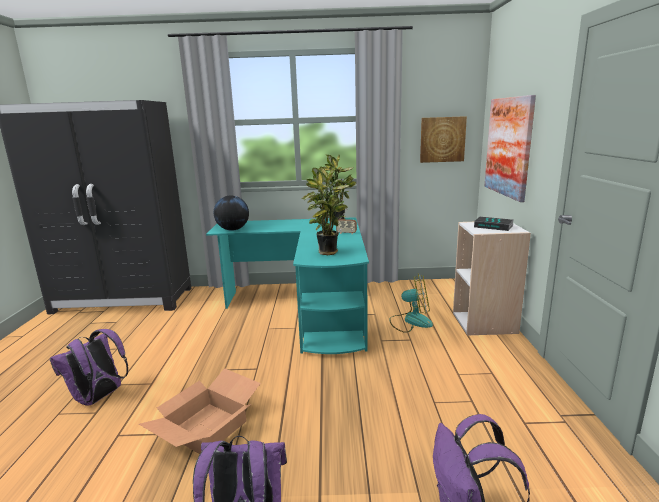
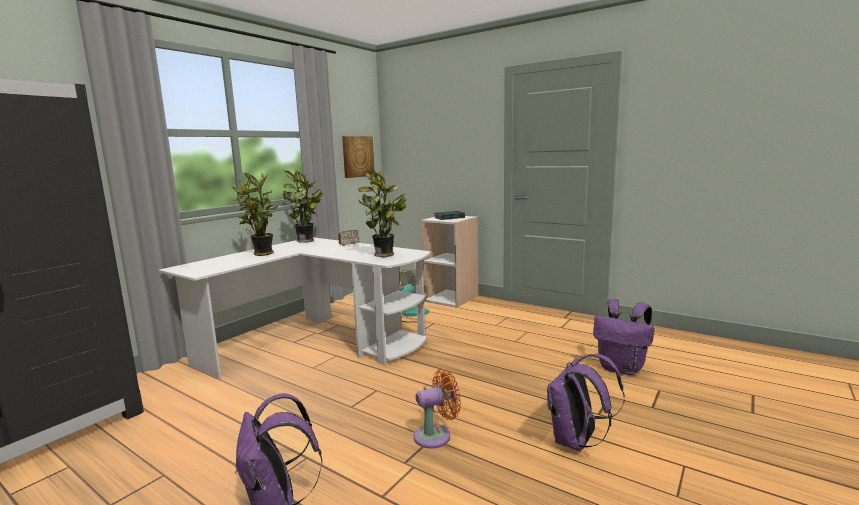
camera: 55 degrees left, 5 degrees down
(207, 427) = (436, 435): cardboard box -> orange fan
(233, 229) = (217, 268): globe -> none
(282, 225) = (262, 254): none -> potted plant
(307, 310) = (315, 342): turquoise desk -> white desk
(508, 147) = (429, 158): picture -> none

